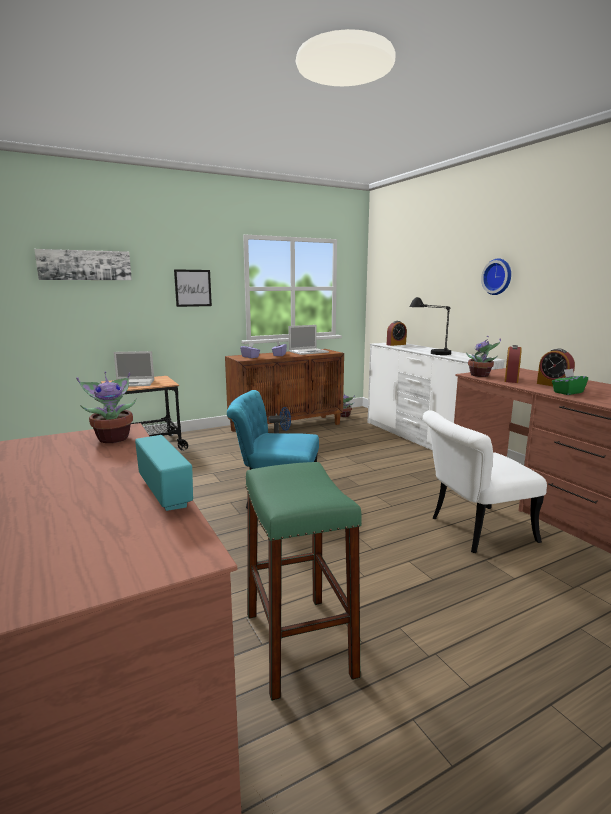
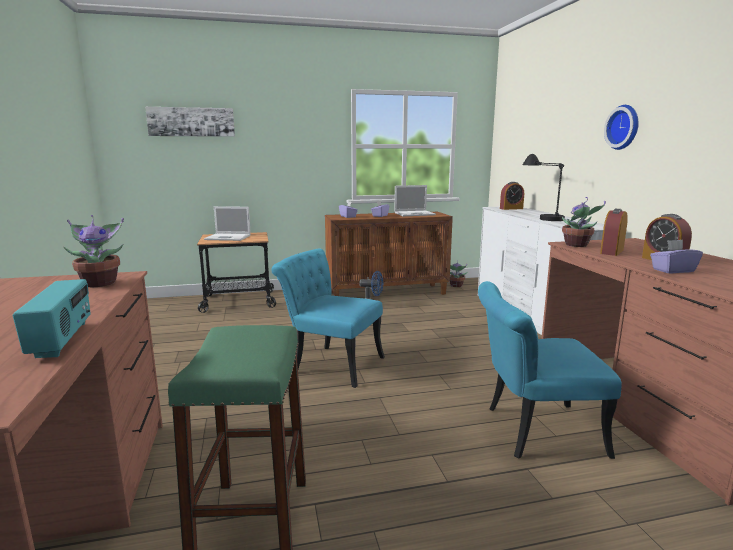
camera: 15 degrees right, 0 degrees up
(193, 288) = (296, 144): picture -> none
(473, 531) = (532, 431): white chair -> turquoise chair
(567, 392) = (672, 270): green tissue box -> purple tissue box

